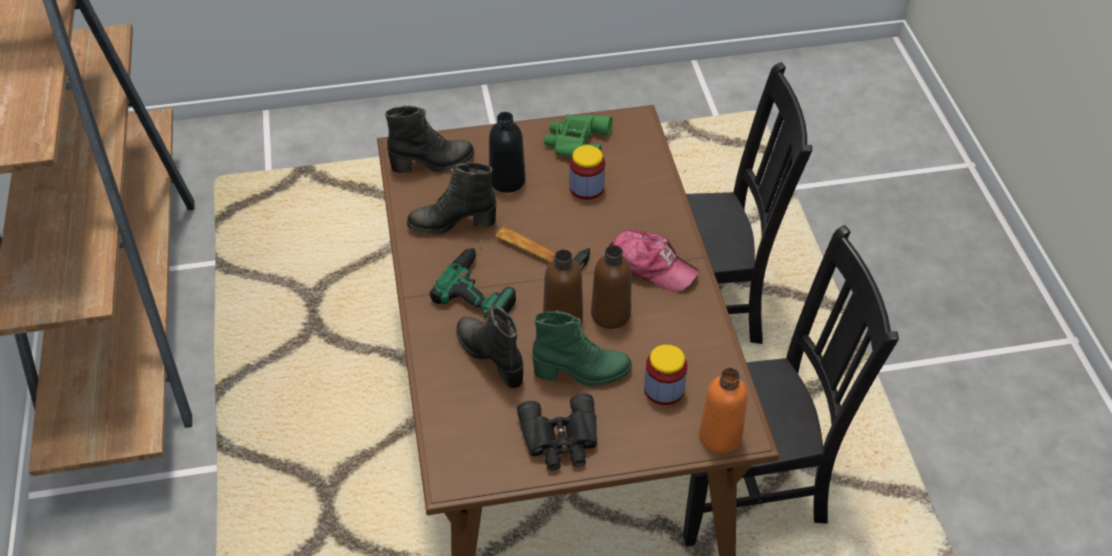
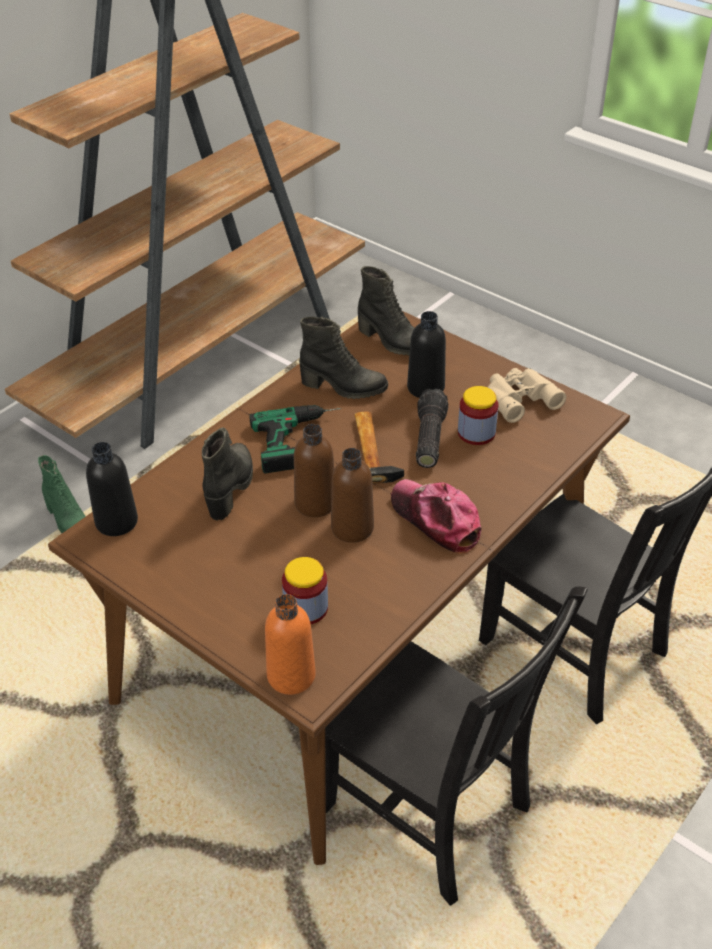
camera: 50 degrees right, 5 degrees down
(452, 223) = (343, 387): black boot -> black boot turned 150 degrees clockwise
(452, 450) = (116, 522): none -> black bottle
(561, 439) = (186, 576): black binoculars -> none
(563, 215) = (428, 438): none -> flashlight
(575, 142) = (518, 398): green binoculars -> beige binoculars
(582, 373) = (269, 548): green boot -> green boot (68, 522)
(650, 266) = (435, 520): cap -> cap turned 150 degrees clockwise

